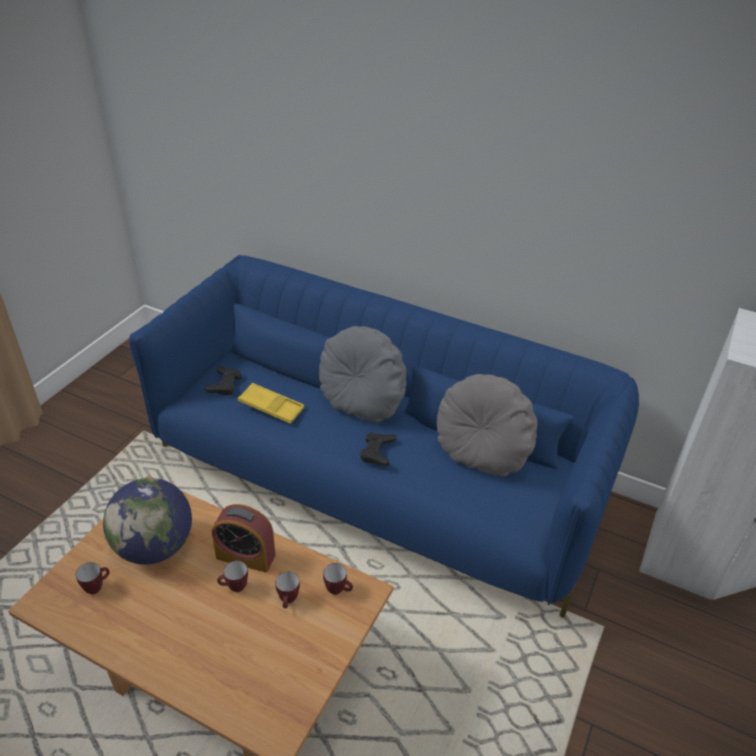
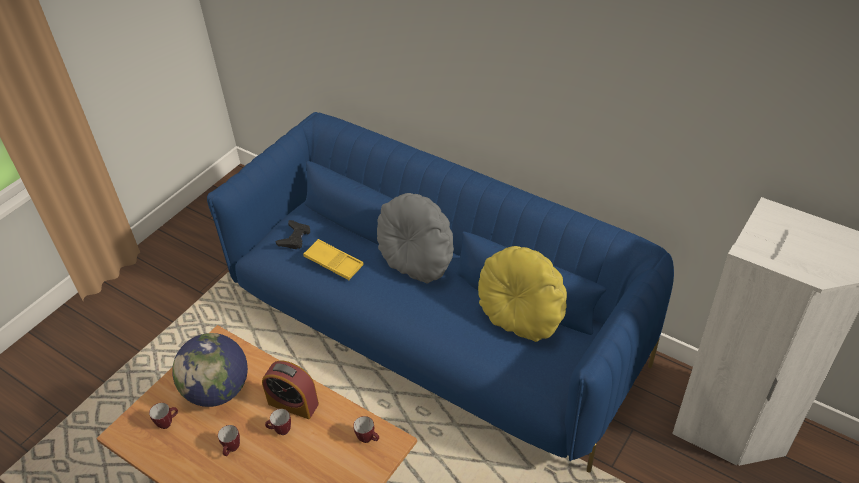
camera: 10 degrees right, 5 degrees up
(288, 601) = (324, 446): mug -> mug (232, 450)
(377, 451) = (424, 311): black game controller -> none
(481, 457) = (520, 321): grey pillow -> yellow pillow

